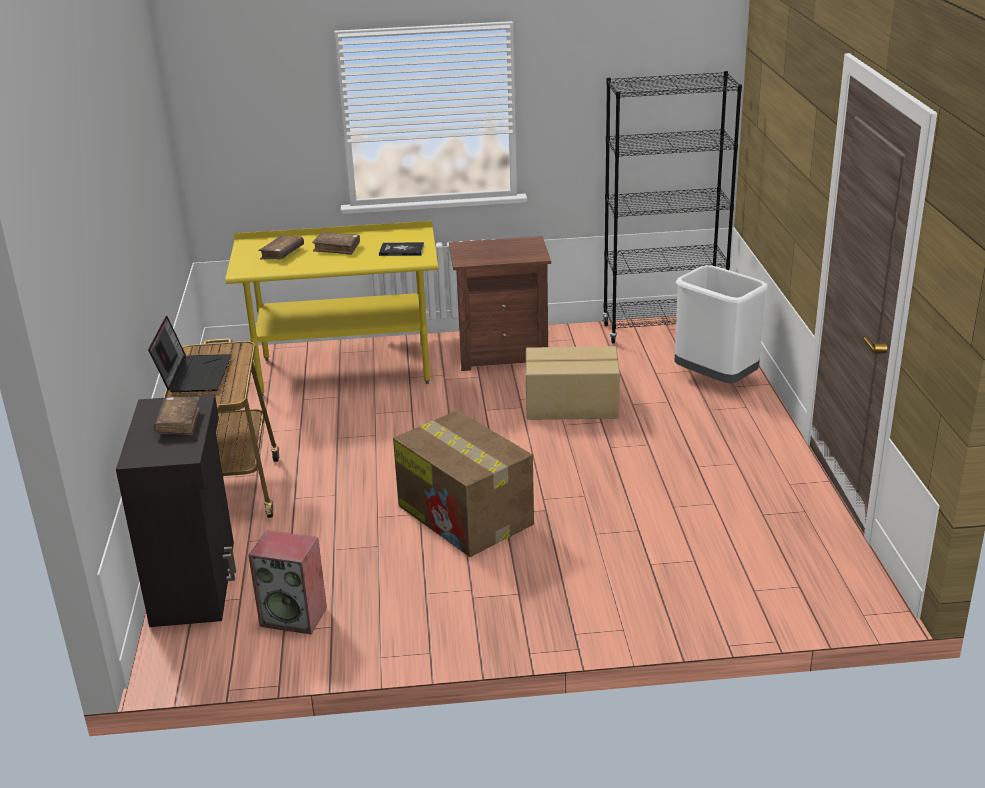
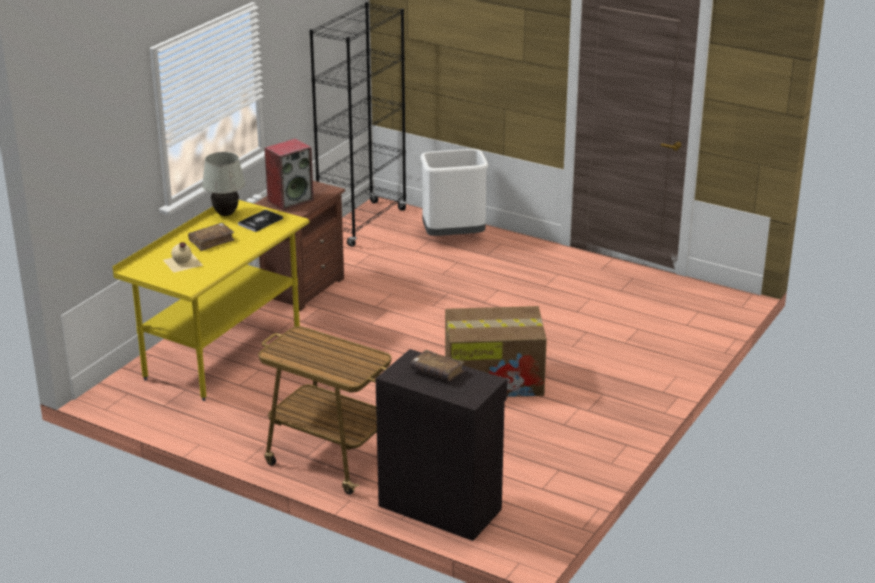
camera: 55 degrees left, 0 degrees up
(194, 374) = (318, 361): laptop -> none
(282, 253) = (182, 263): brown book -> beige bottle
(294, 616) = (531, 479): speaker -> speaker (290, 200)
(396, 234) = (225, 214): none -> white table lamp
(572, 405) = (412, 293): cardboard box -> none

